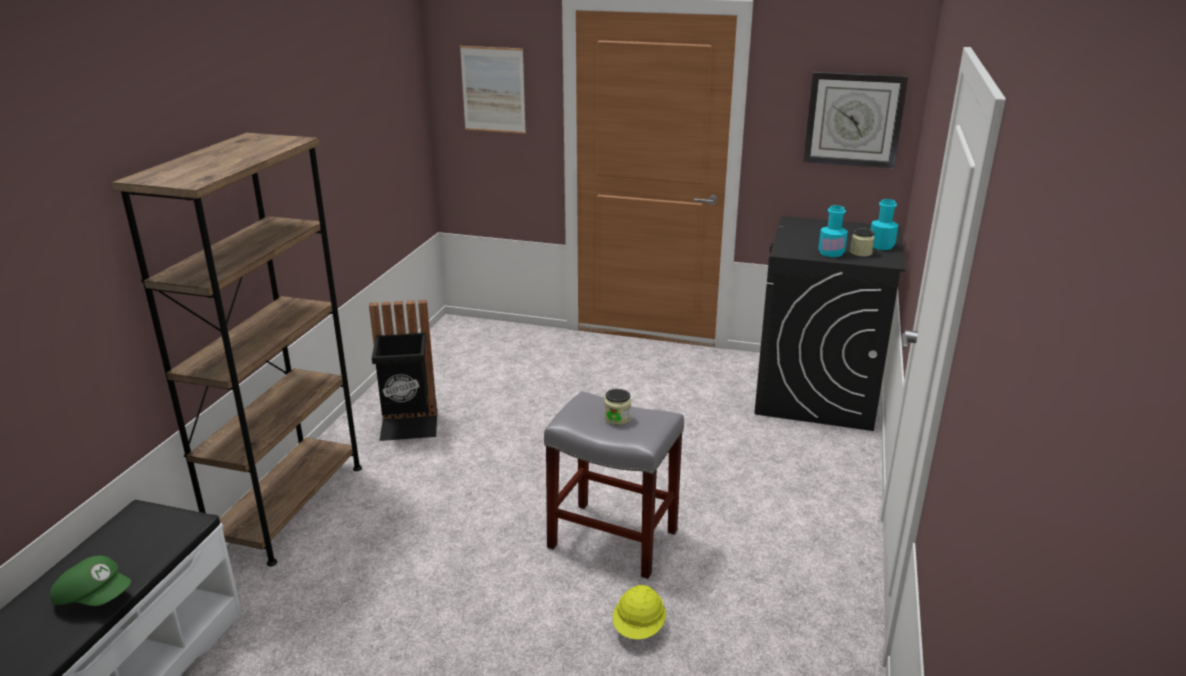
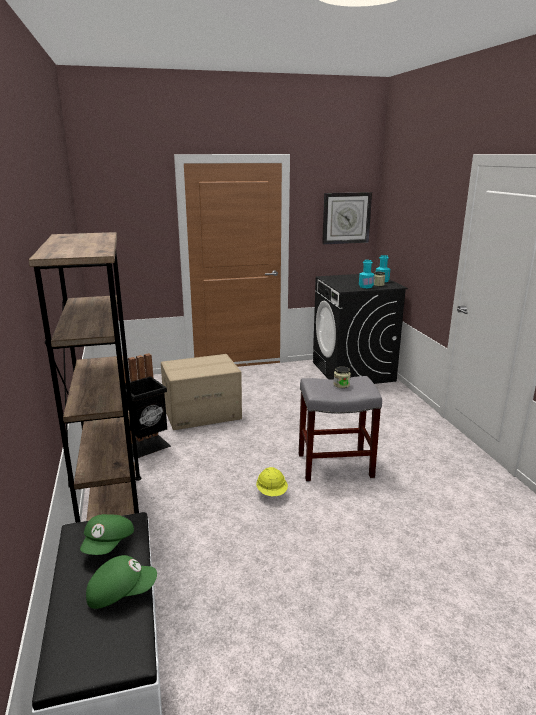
camera: 30 degrees left, 5 degrees down
(143, 539) = (109, 544): none -> green cap
(493, 90) = (128, 218): picture -> none
(520, 400) = (202, 413): none -> cardboard box
(639, 628) = (397, 502): yellow hard hat -> yellow hard hat (272, 493)

